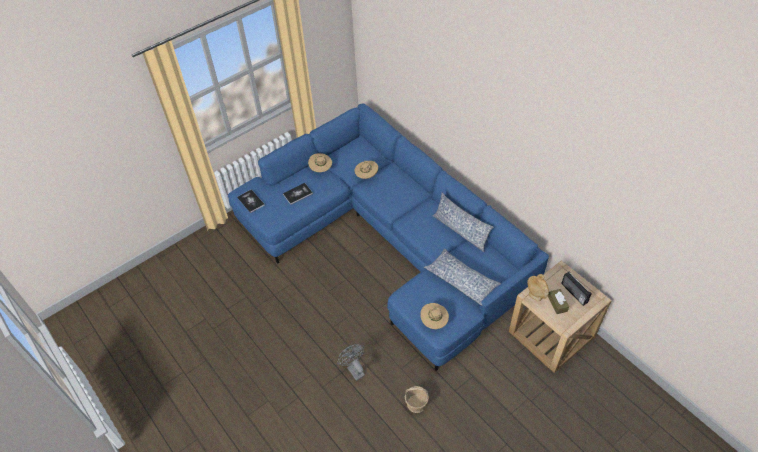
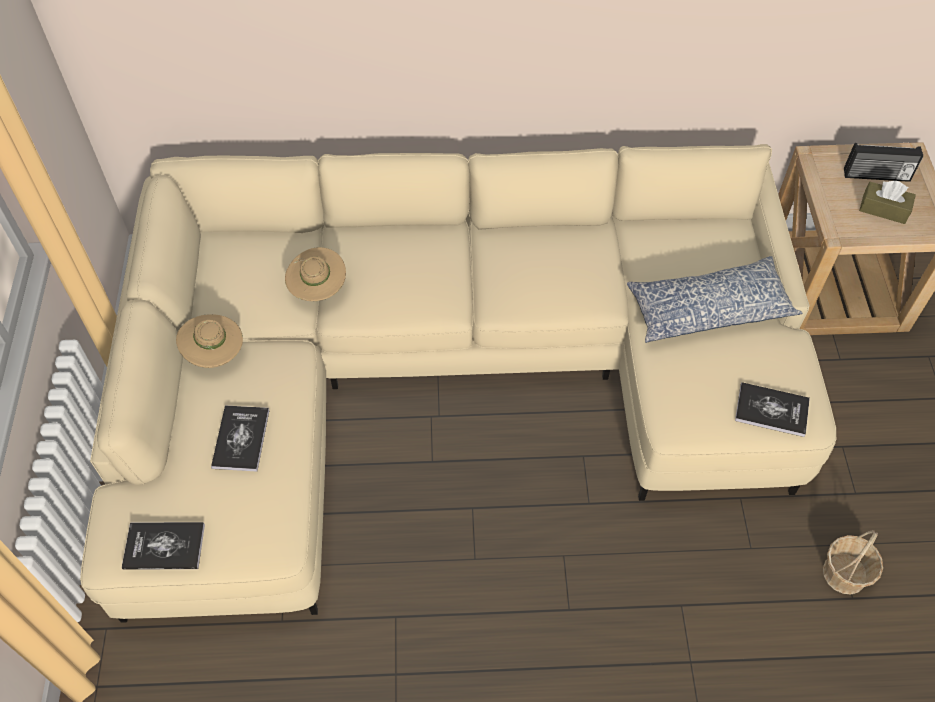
camera: 55 degrees left, 5 degrees up
(354, 369) = (698, 634): grey fan -> none
(389, 239) = (443, 374): blue sofa -> beige sofa
(434, 321) = (771, 410): beige hat -> book
(460, 231) = (595, 237): pillow -> none
(535, 295) = (847, 225): beige vase -> none

